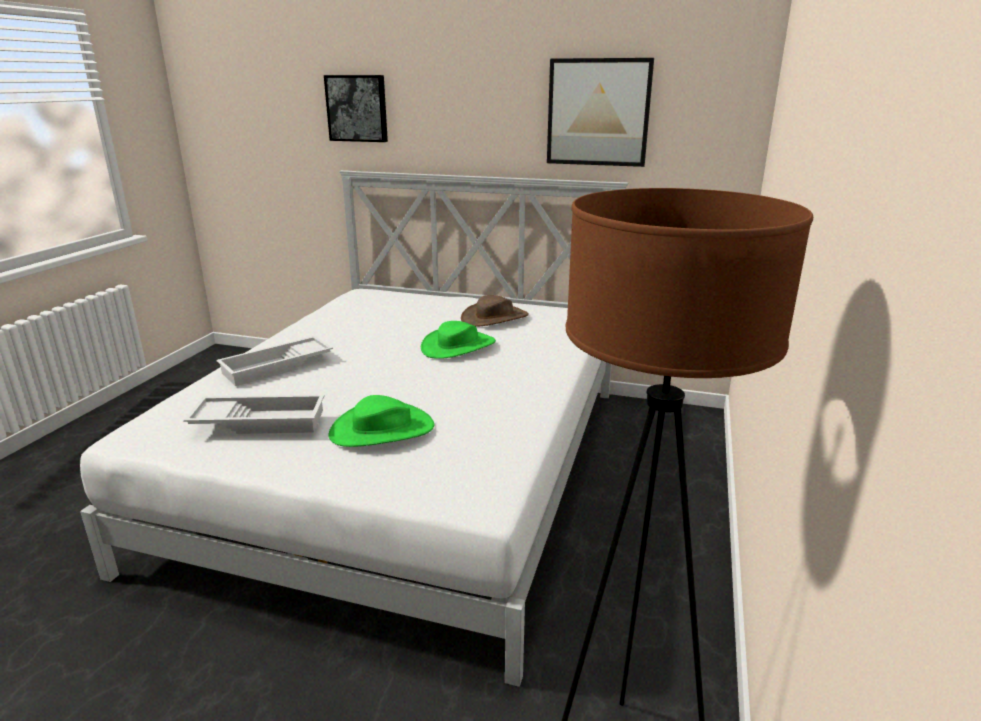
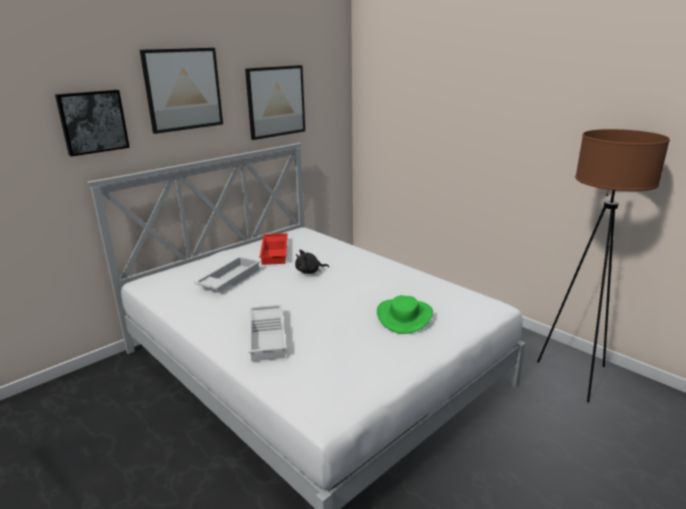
camera: 60 degrees left, 0 degrees up
(260, 421) = (362, 351): white tray -> white tray (229, 279)
(458, 346) = (309, 272): green hat -> black plush toy
(459, 81) = (183, 89): none -> picture
(495, 318) = (275, 252): brown hat -> red tray

